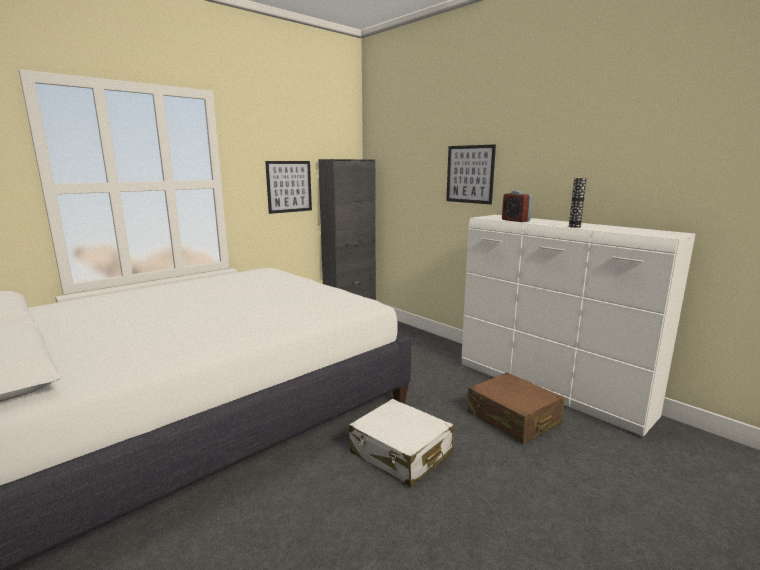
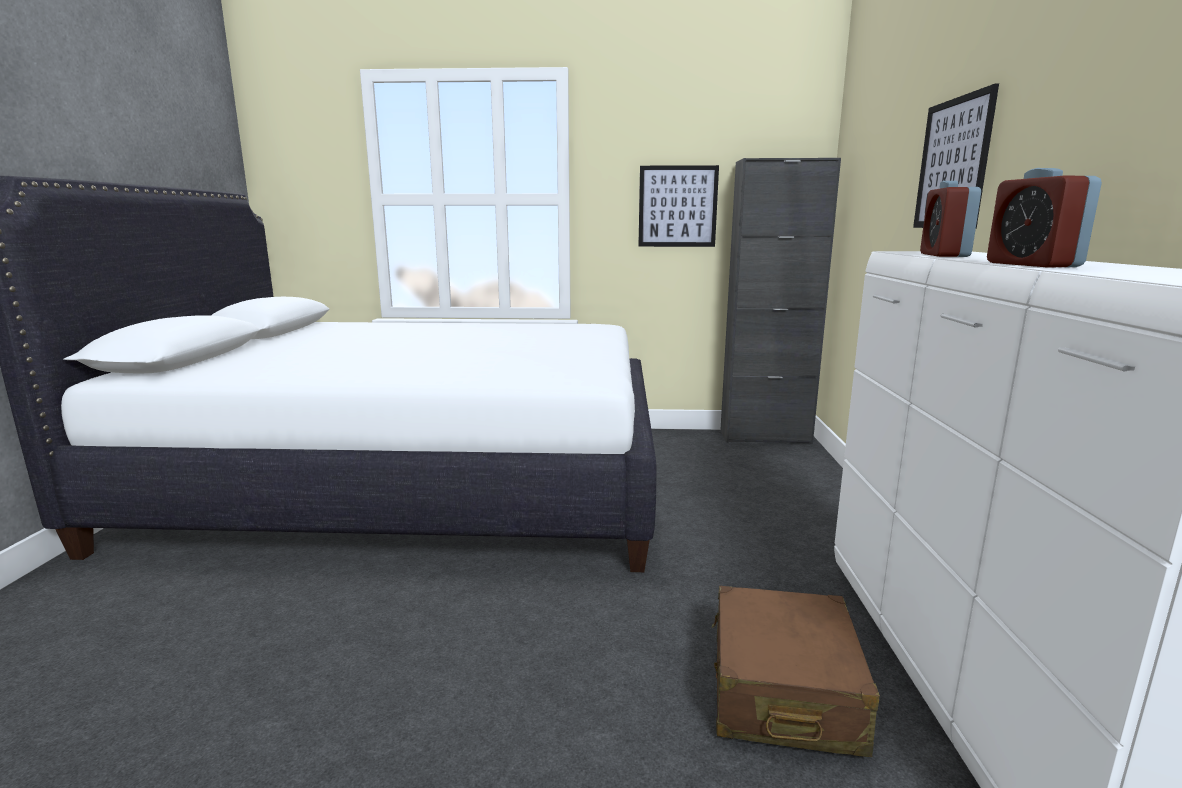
camera: 45 degrees right, 0 degrees up
(401, 454) = (521, 631): white suitcase -> none
(574, 227) = (1032, 264): vase -> alarm clock

